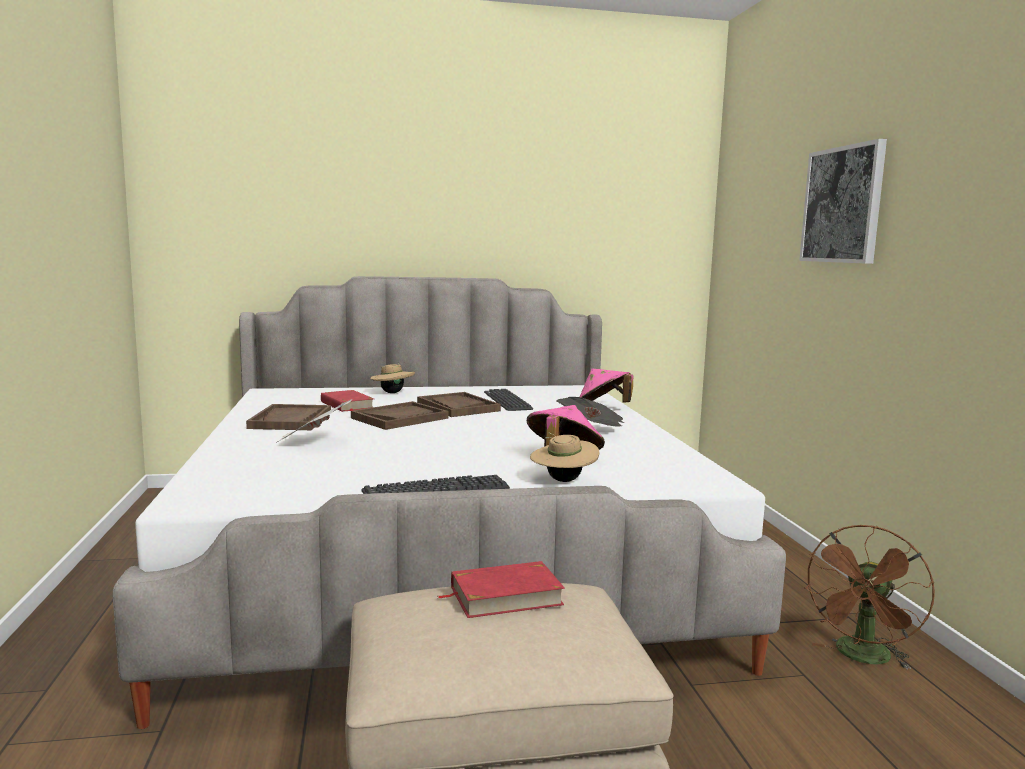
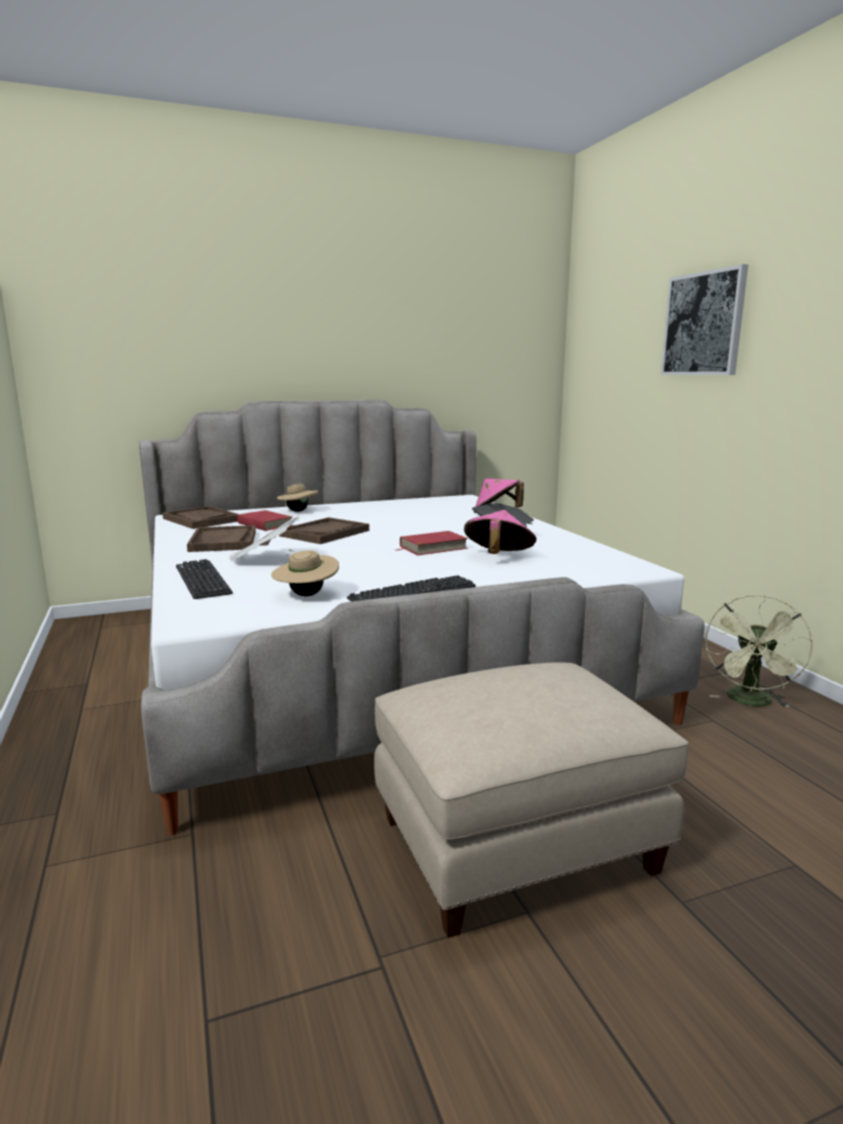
camera: 10 degrees left, 5 degrees up
(457, 407) = (369, 520): brown tray -> brown tray (201, 520)
(505, 596) = (518, 677): red book -> red book (433, 547)
(507, 401) = (408, 512): keyboard -> keyboard (202, 580)
(563, 480) = (514, 576): beige hat -> beige hat (306, 595)
(862, 658) = (751, 702): brown fan -> green fan

